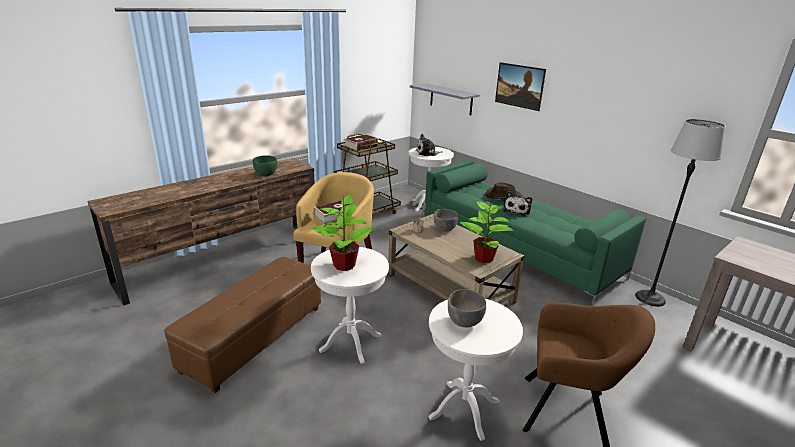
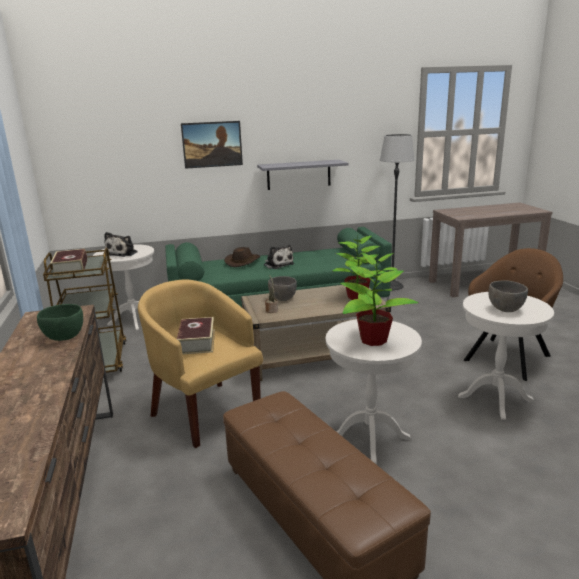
camera: 60 degrees left, 5 degrees down
(451, 99) = (115, 182): grey shelf -> grey shelf (299, 174)

